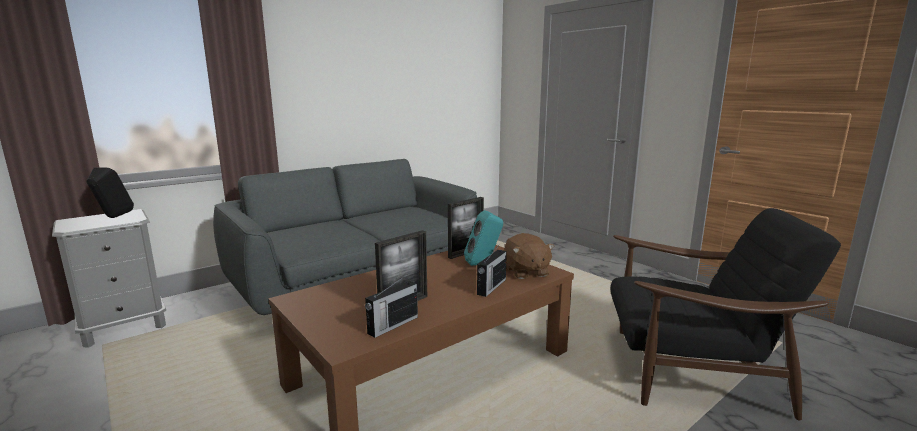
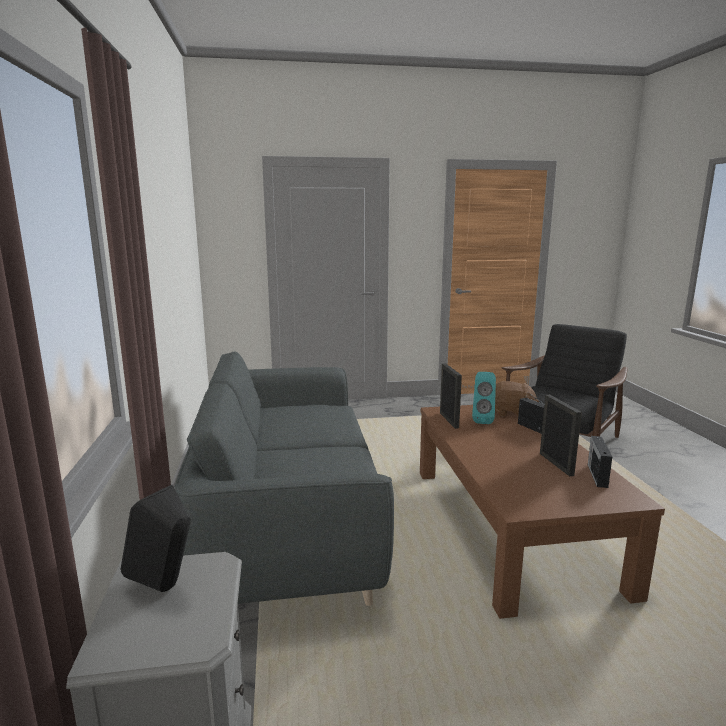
camera: 60 degrees left, 0 degrees up
(392, 325) = (597, 475): radio -> radio turned 150 degrees counterclockwise

